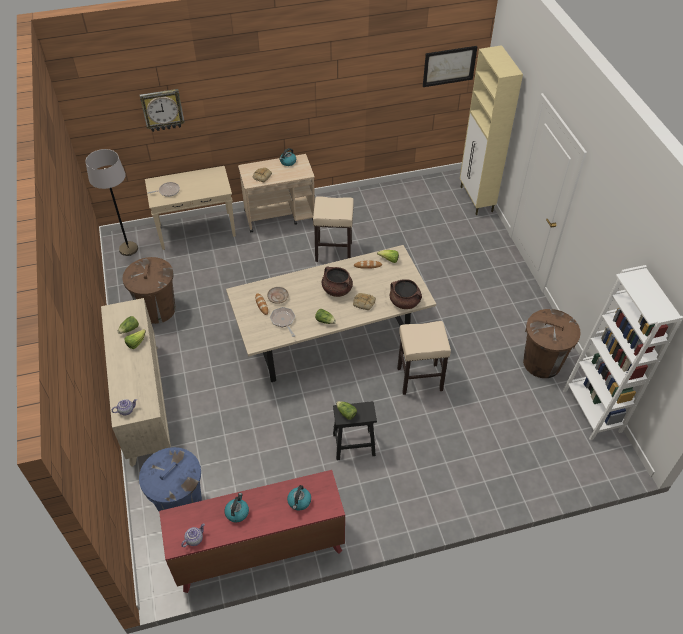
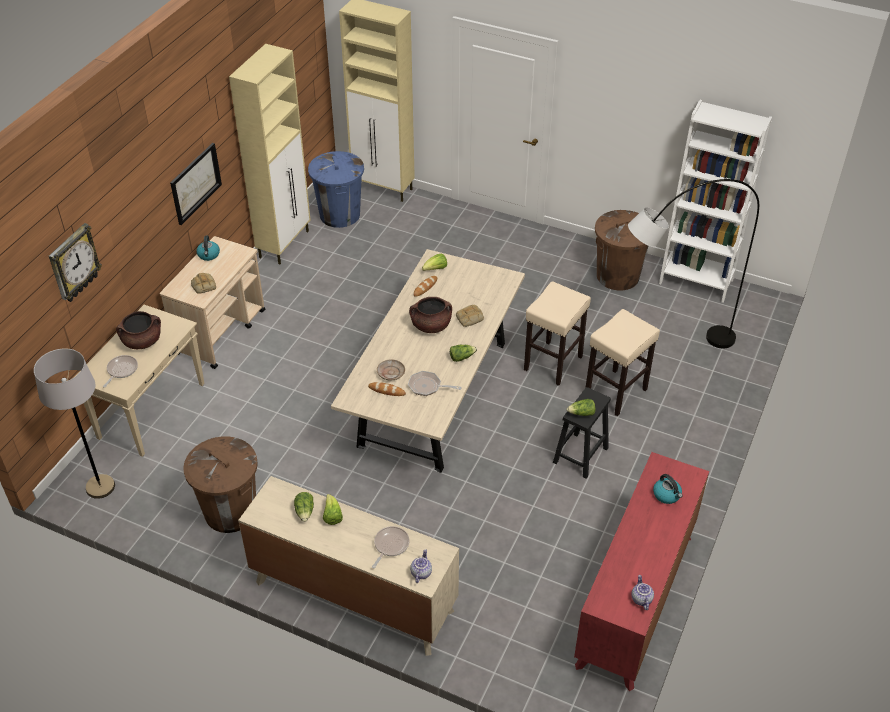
camera: 50 degrees left, 5 degrees down
(135, 383) = (390, 545): none -> frying pan
(180, 504) = (520, 636): blue trash can -> blue trash can (339, 215)
(237, 512) = (638, 548): kettle -> none
(334, 252) = (325, 323): beige stool -> beige stool (616, 392)
(377, 192) = (285, 244): none -> beige cabinet
(405, 302) = (500, 291): brown cooking pot -> brown cooking pot (142, 341)
(449, 66) = (300, 50): picture -> picture (195, 183)
(506, 434) = (669, 347): none -> grey floor lamp

